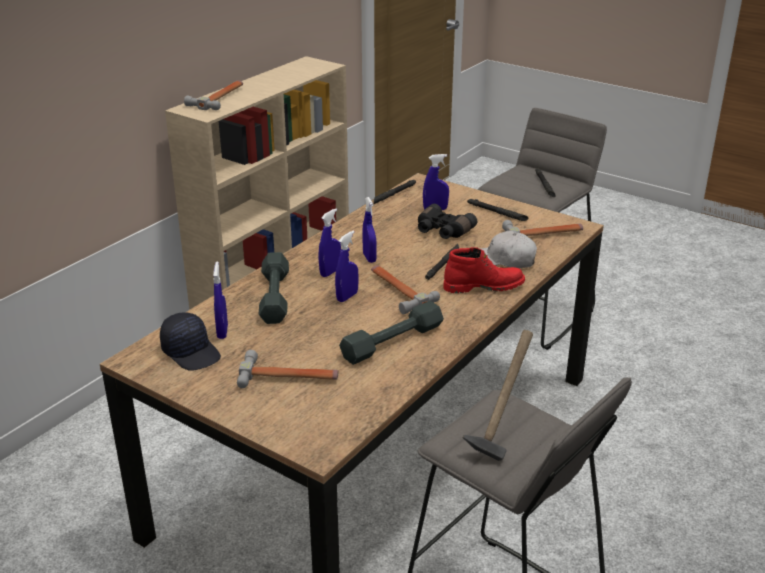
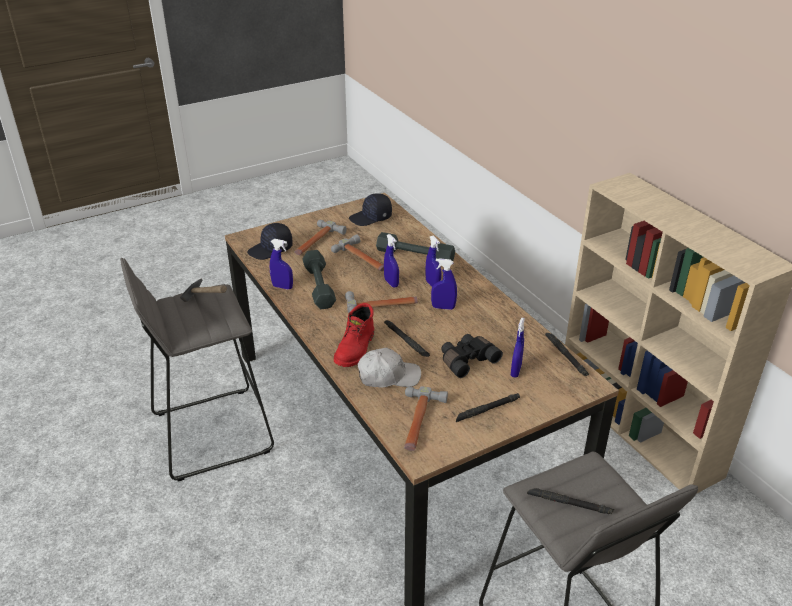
camera: 115 degrees right, 5 degrees up
(220, 98) = (652, 197): hammer -> hammer (362, 259)
(222, 332) = (385, 230): blue spray bottle -> blue spray bottle (282, 287)
(335, 410) = (271, 249): none -> black cap
(504, 260) = (388, 376): white cap -> white cap turned 45 degrees clockwise

